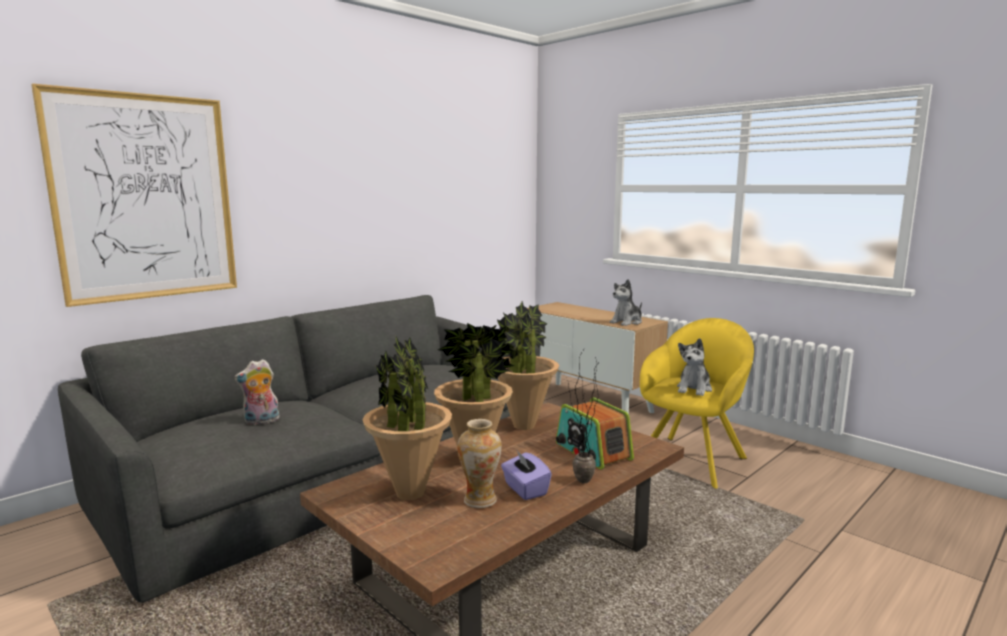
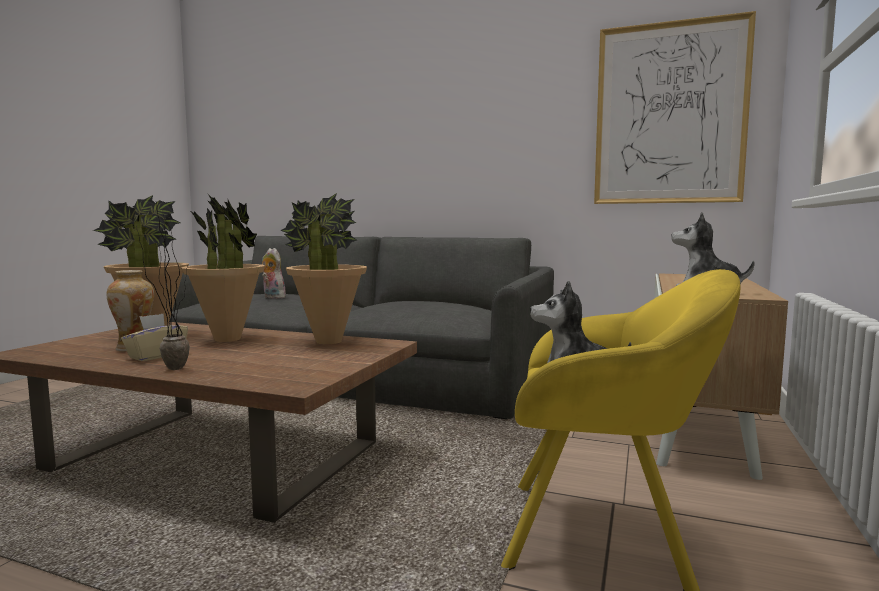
camera: 65 degrees right, 5 degrees down
(145, 198) = (315, 143): picture -> picture (669, 114)
(525, 489) = (156, 356): purple tissue box -> beige tissue box
(592, 452) = (263, 365): radio -> none

